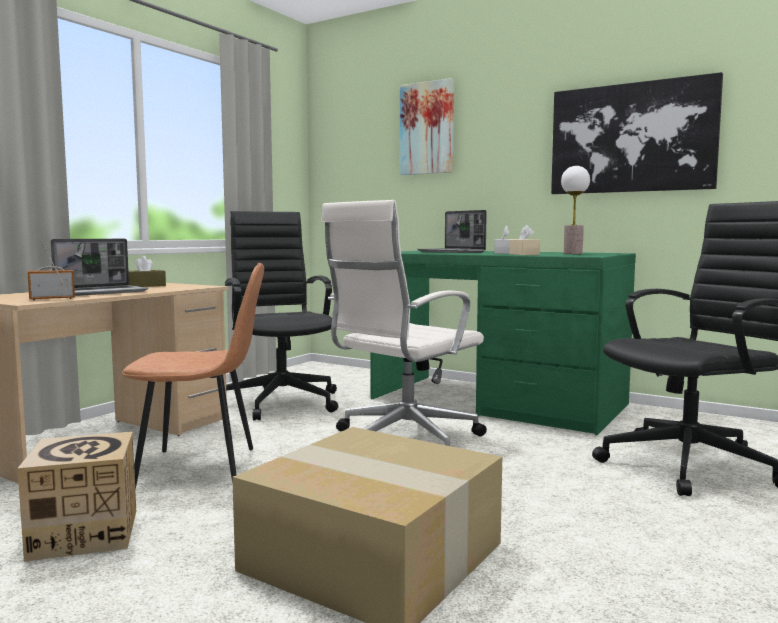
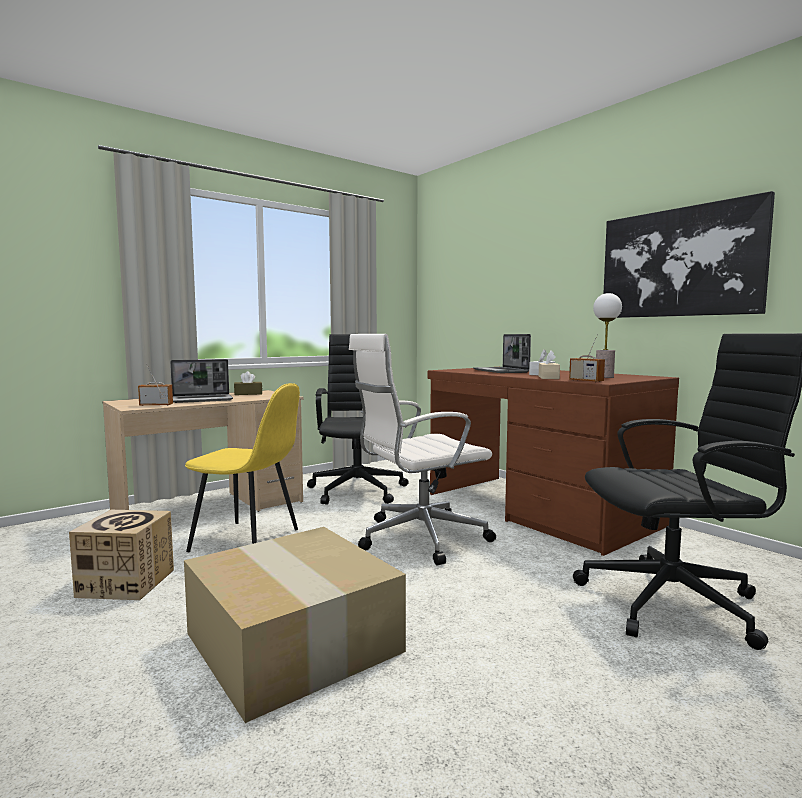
camera: 20 degrees right, 0 degrees up
(201, 468) = (247, 541): brown chair -> yellow chair
(427, 128) = (502, 259): picture -> none
(497, 402) = (538, 509): green desk -> brown desk
(571, 255) = (586, 381): none -> radio

